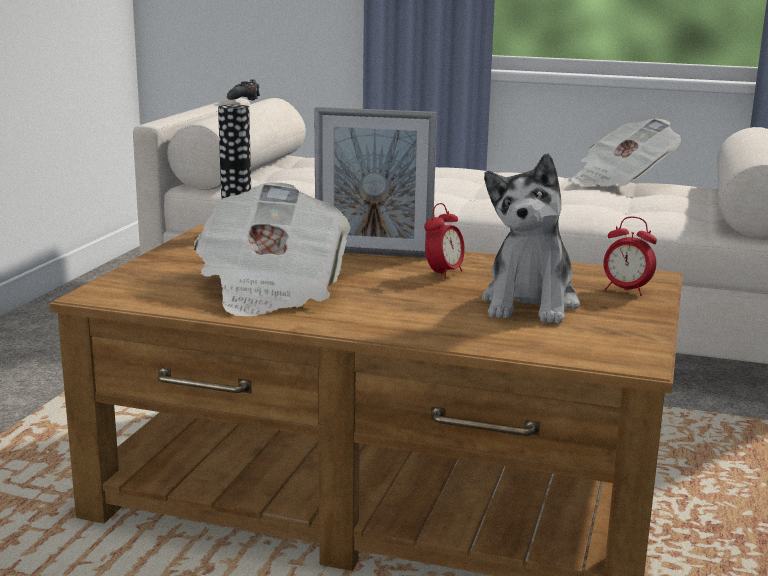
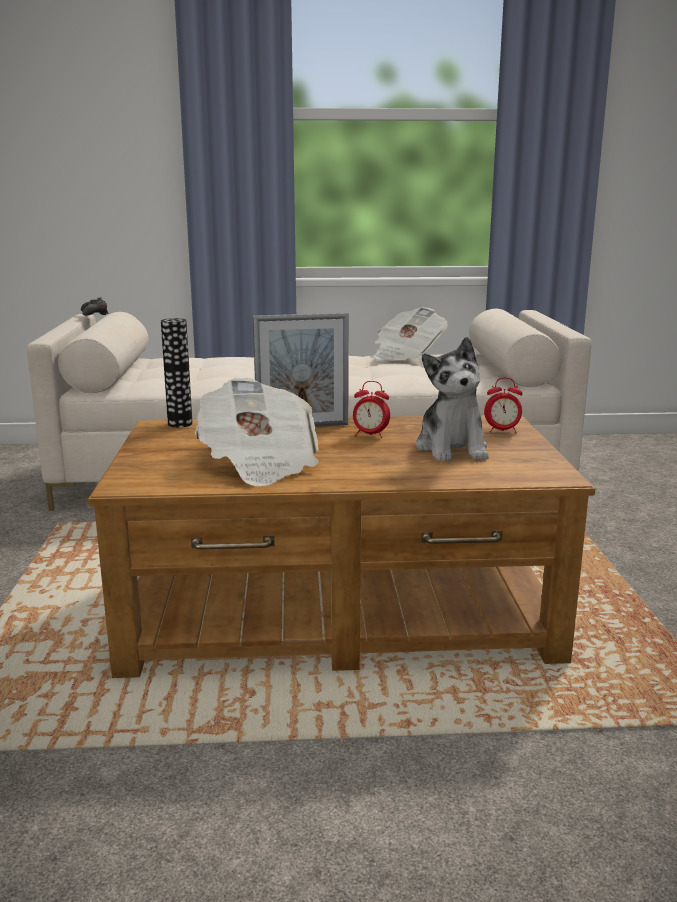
camera: 20 degrees left, 0 degrees up
(443, 274) = (370, 435): alarm clock -> alarm clock turned 90 degrees clockwise

